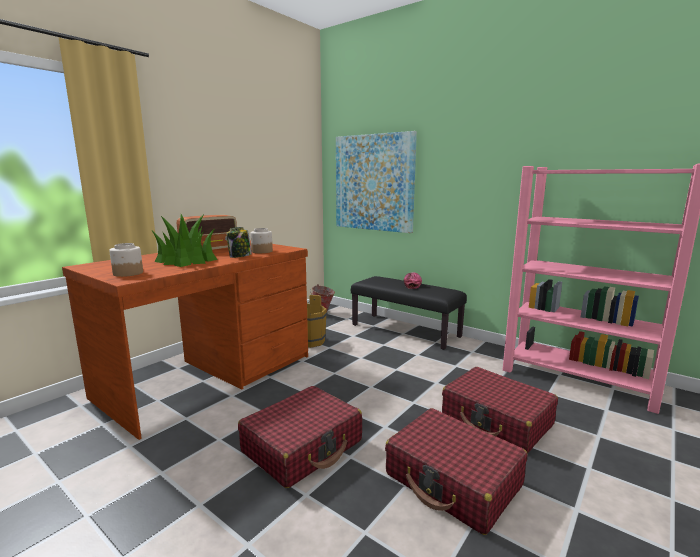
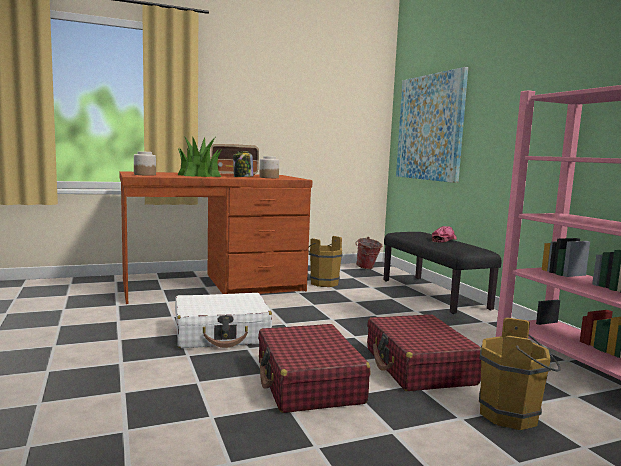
camera: 30 degrees right, 5 degrees down
(303, 446) = (222, 334): red suitcase -> white suitcase
(608, 448) = (513, 416): none -> brown bucket

